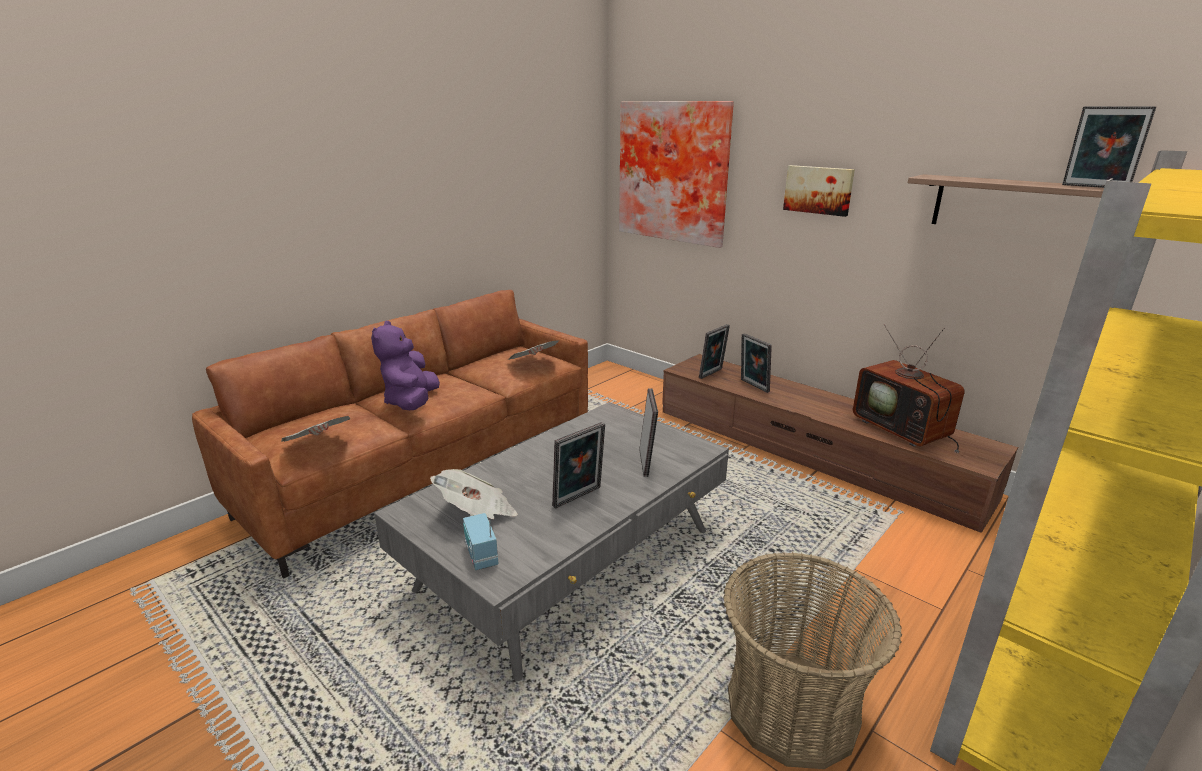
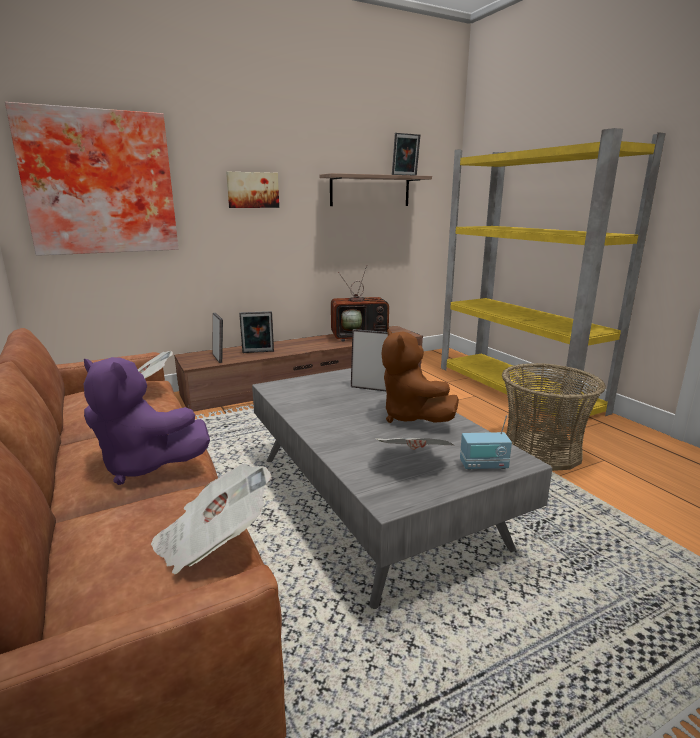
camera: 70 degrees left, 5 degrees down
(579, 498) = (411, 417): picture frame -> brown plush toy

